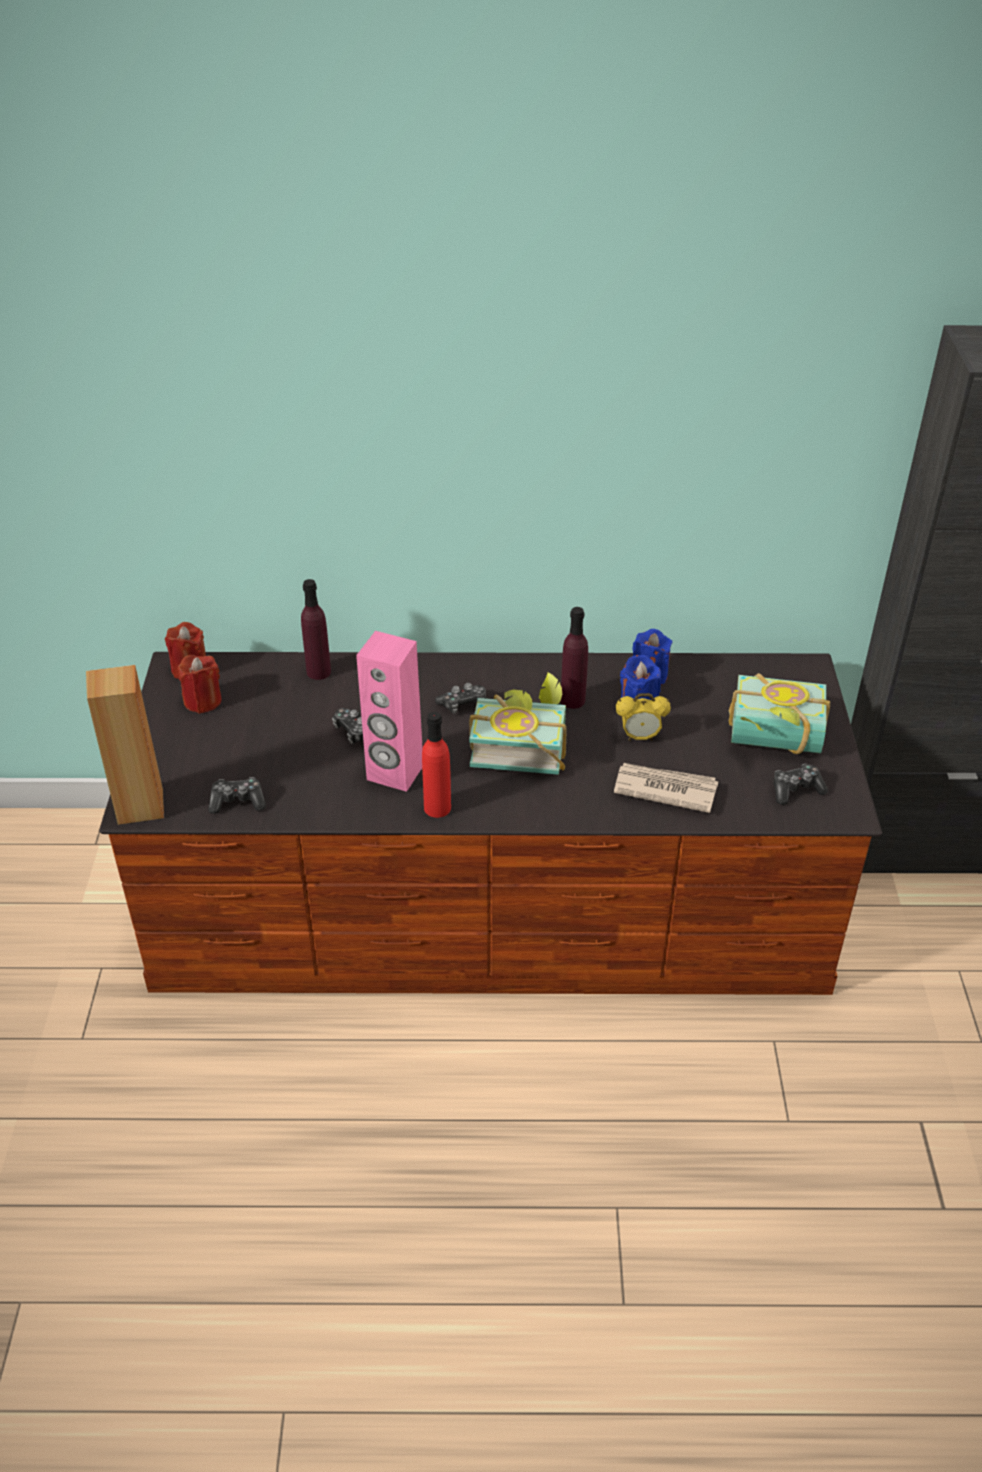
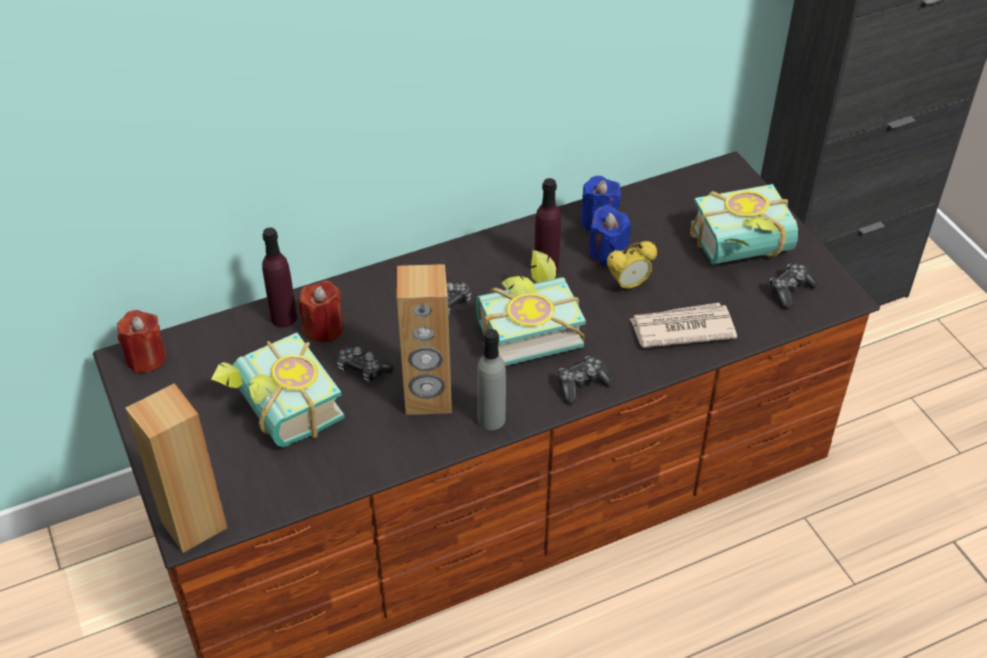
camera: 25 degrees left, 5 degrees up
(203, 701) = (184, 388): red candle -> red candle (324, 328)
(238, 801) = (292, 483): game controller -> game controller (582, 384)
(264, 743) = (279, 412): none -> book
(394, 773) = (428, 398): pink speaker -> brown speaker
(437, 808) = (491, 419): red bottle -> grey bottle

